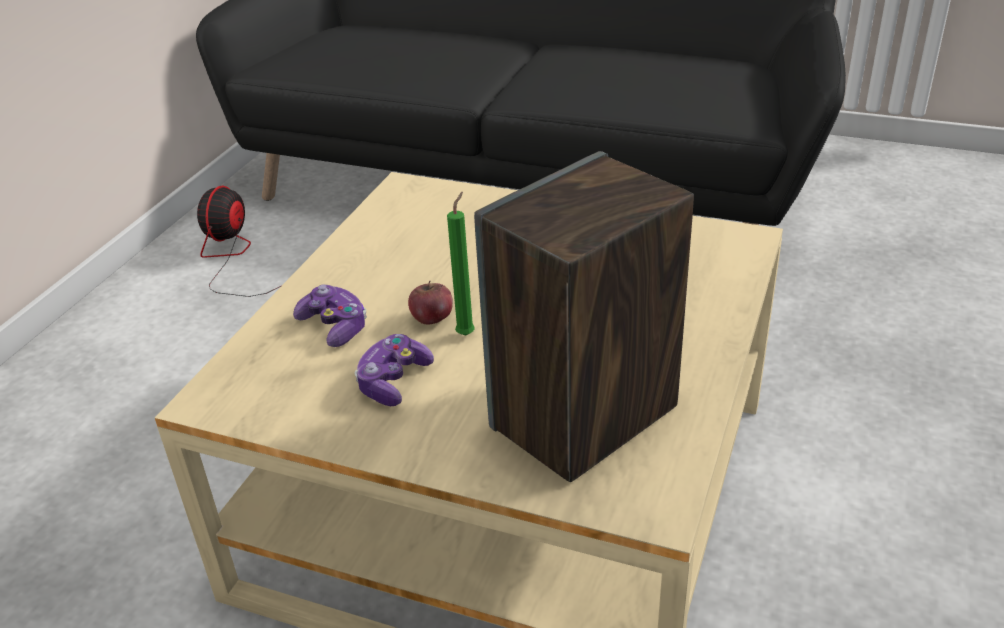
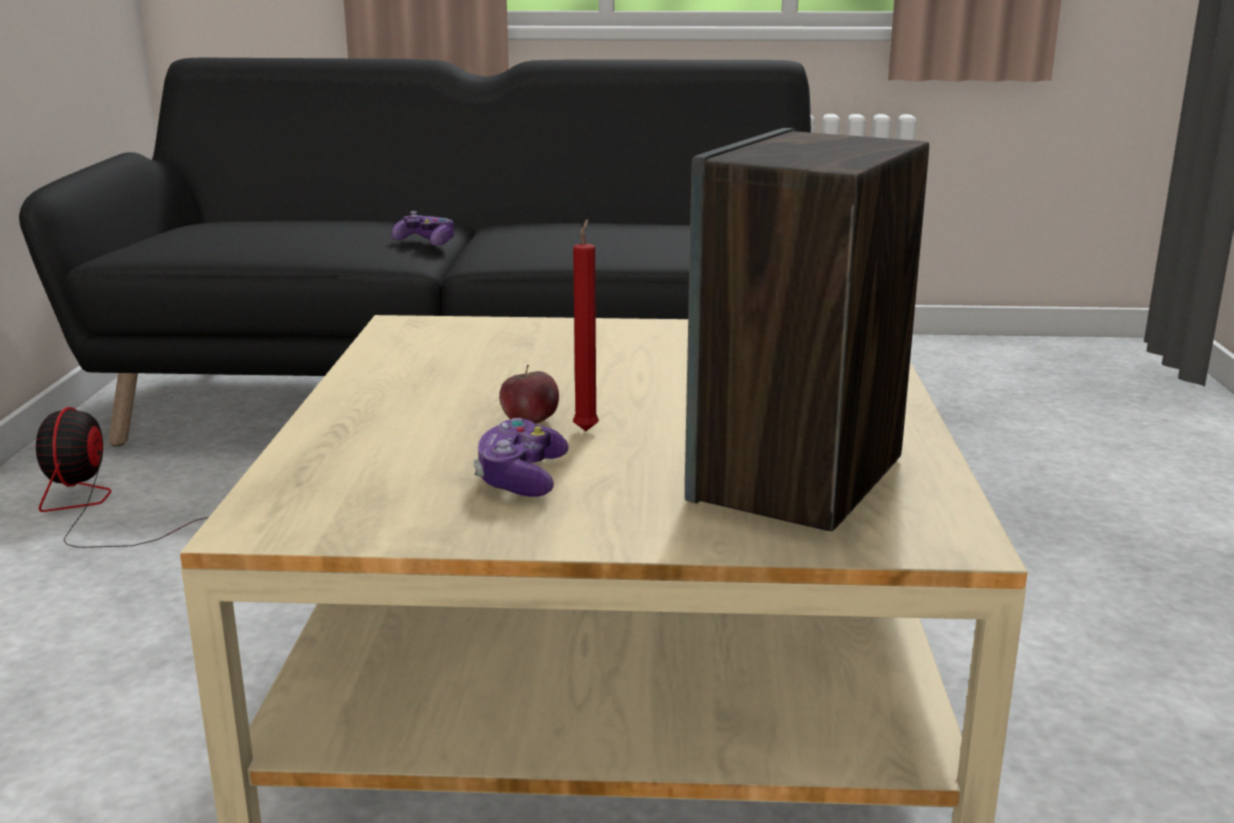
camera: 20 degrees left, 15 degrees down
(334, 326) = (398, 441): game controller -> game controller (426, 242)
(467, 333) = (587, 429): green candle -> red candle

